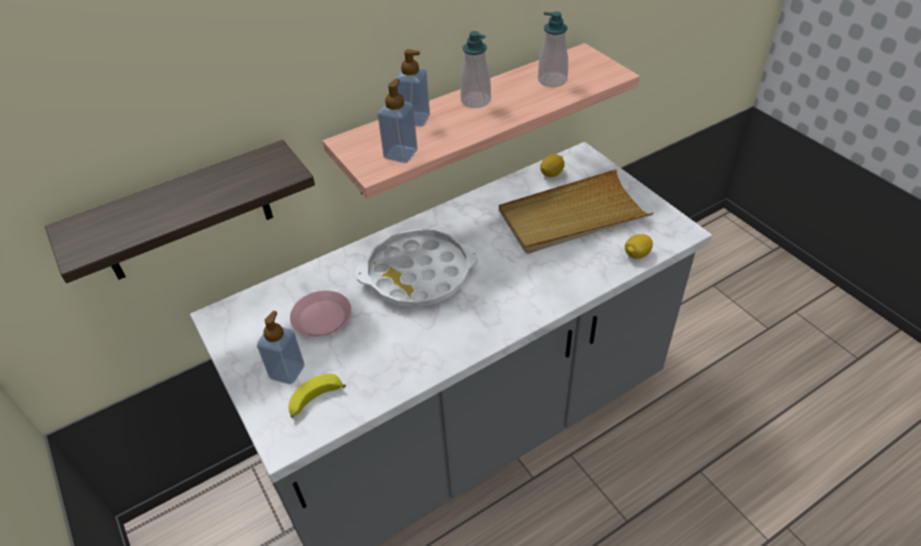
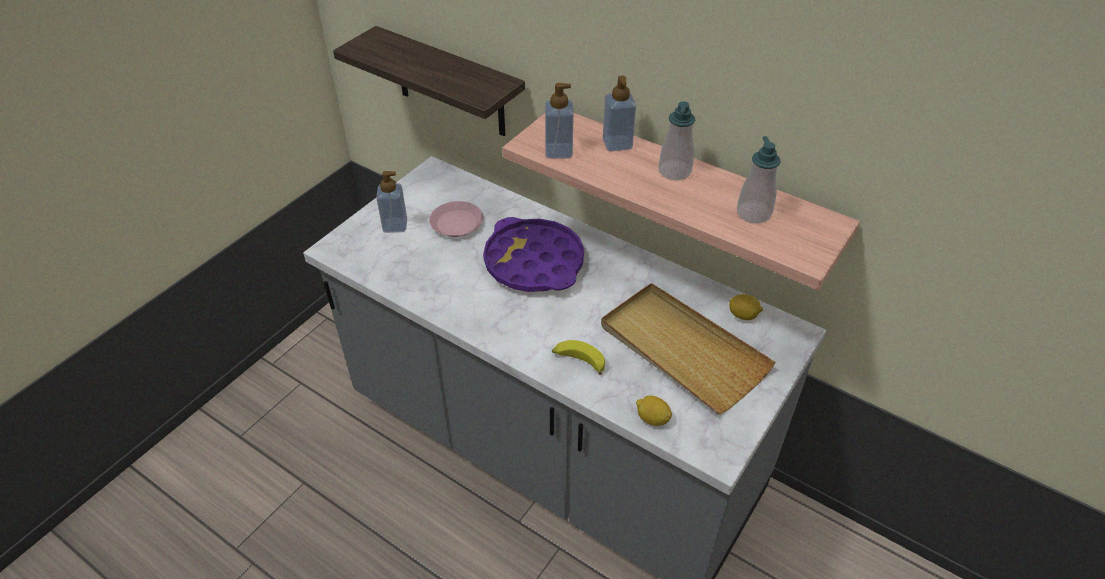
camera: 65 degrees right, 0 degrees up
(315, 401) = (373, 250): banana -> banana (578, 361)
(418, 275) = (534, 262): white tray -> purple tray

